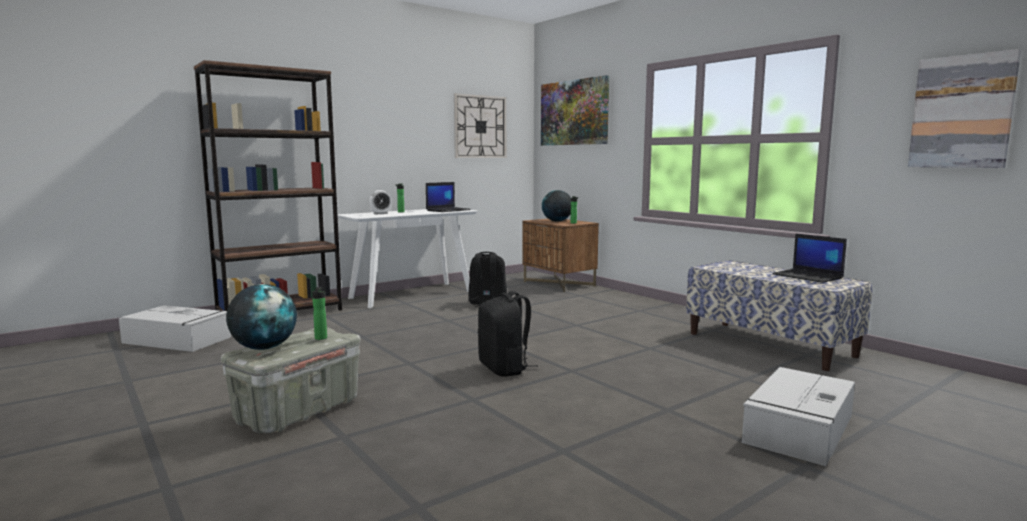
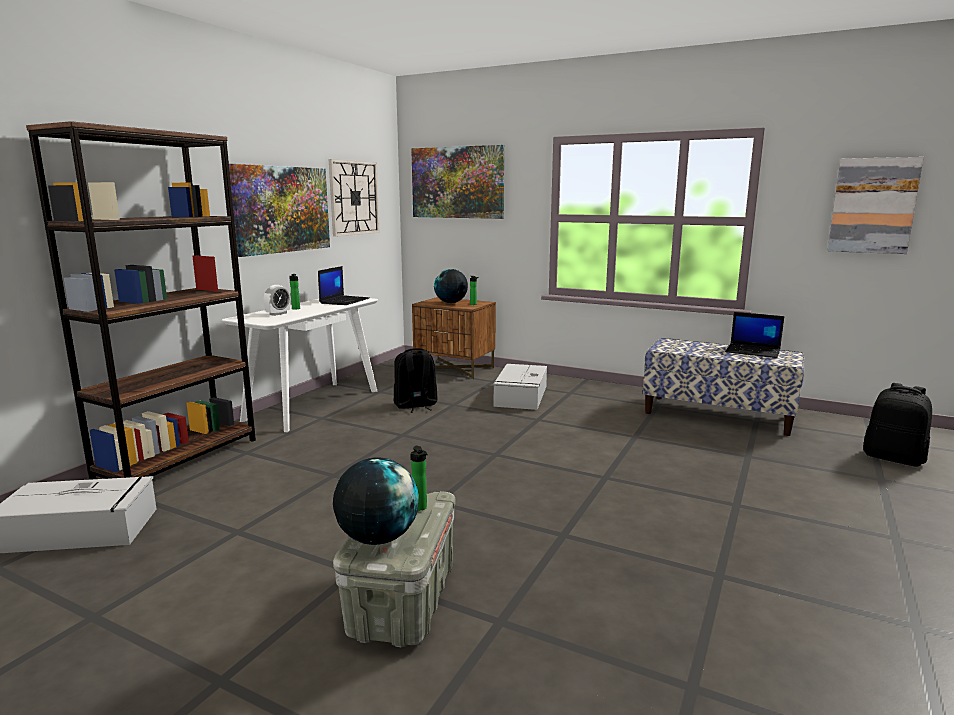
camera: 25 degrees left, 5 degrees up
(403, 133) = (282, 209): none -> picture
(505, 369) = (543, 488): black backpack -> black backpack (893, 458)
(798, 429) = (846, 502): grey storage box -> grey storage box (521, 396)

